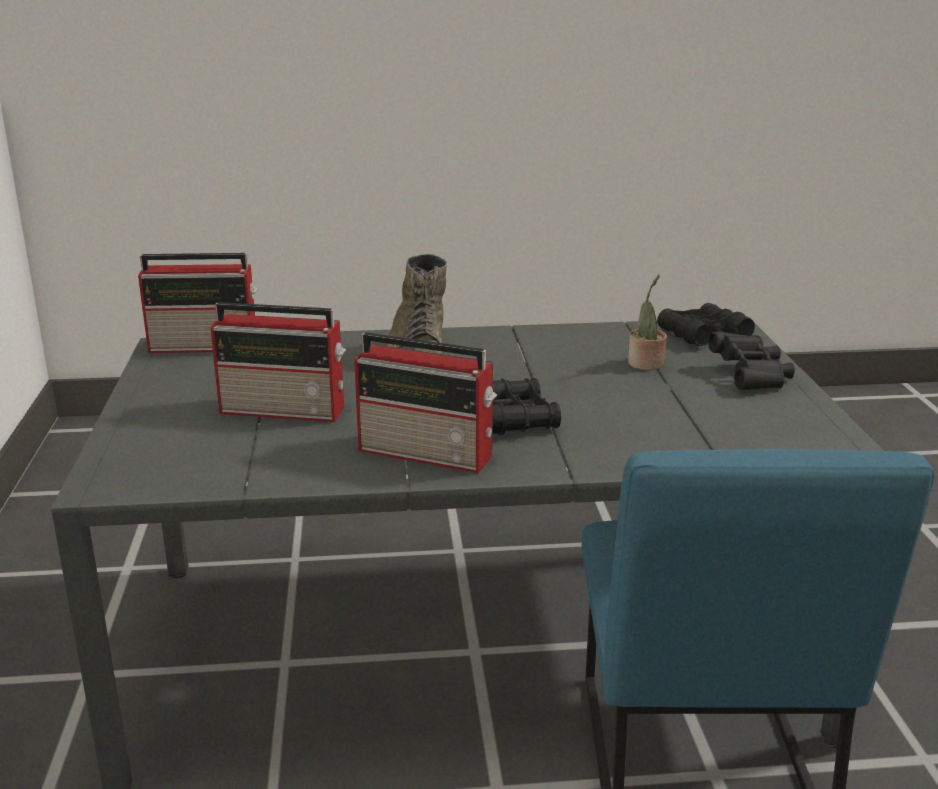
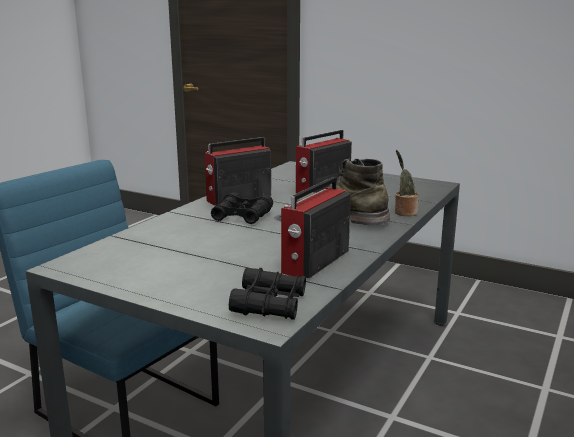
camera: 125 degrees right, 5 degrees down
(206, 346) = (430, 189): radio -> radio (314, 262)
(646, 364) = (251, 264): potted plant -> potted plant (404, 212)
(751, 377) = (177, 285): black binoculars -> none

